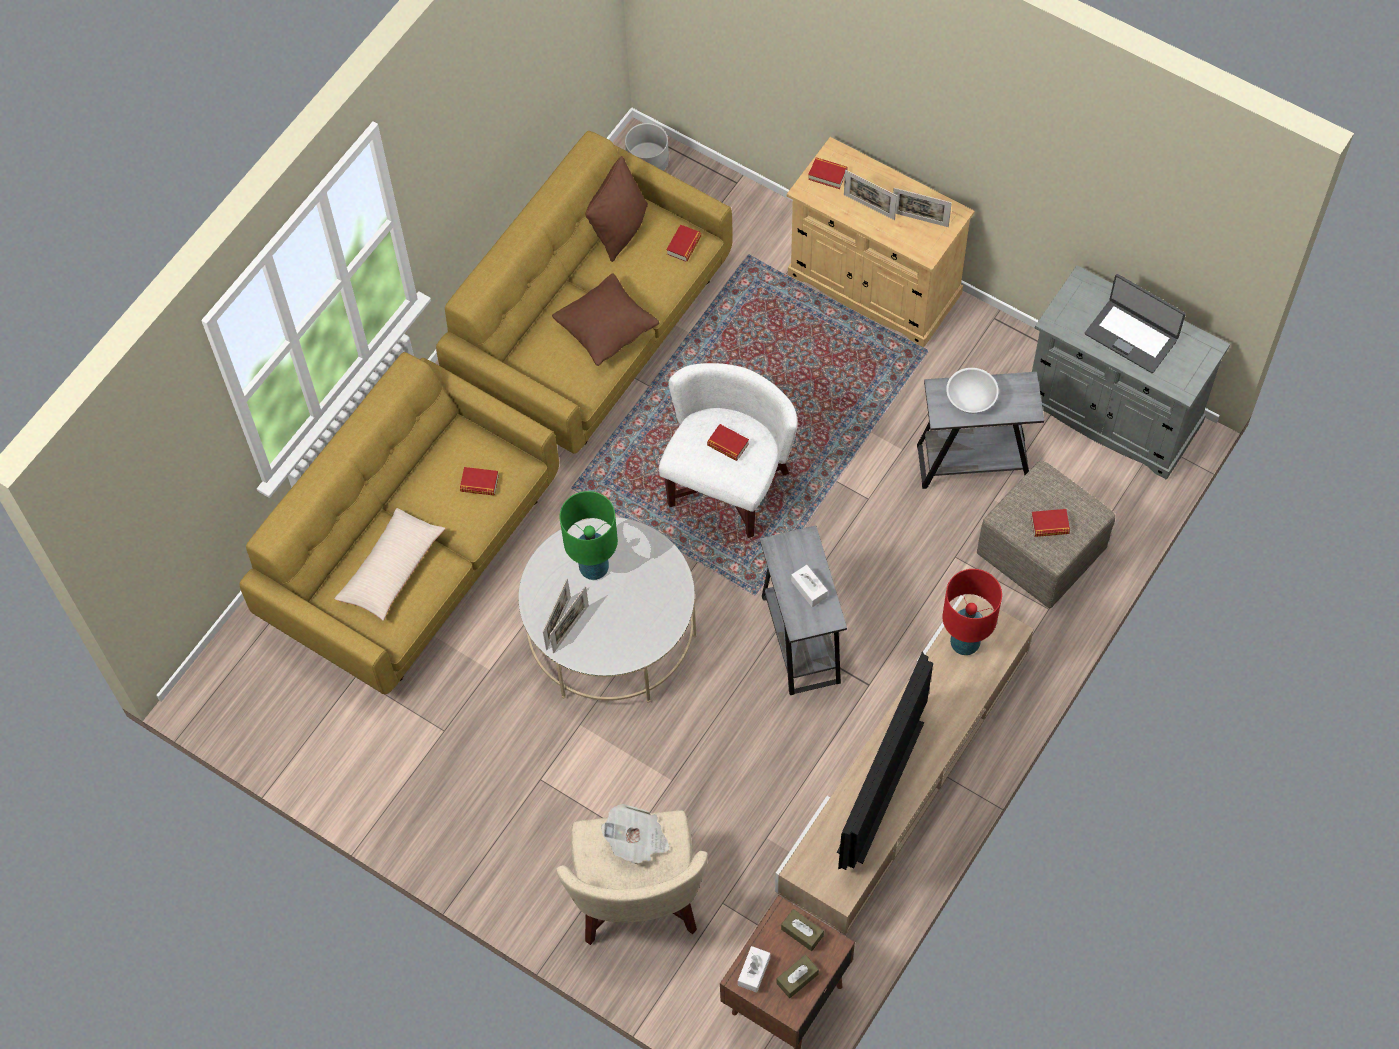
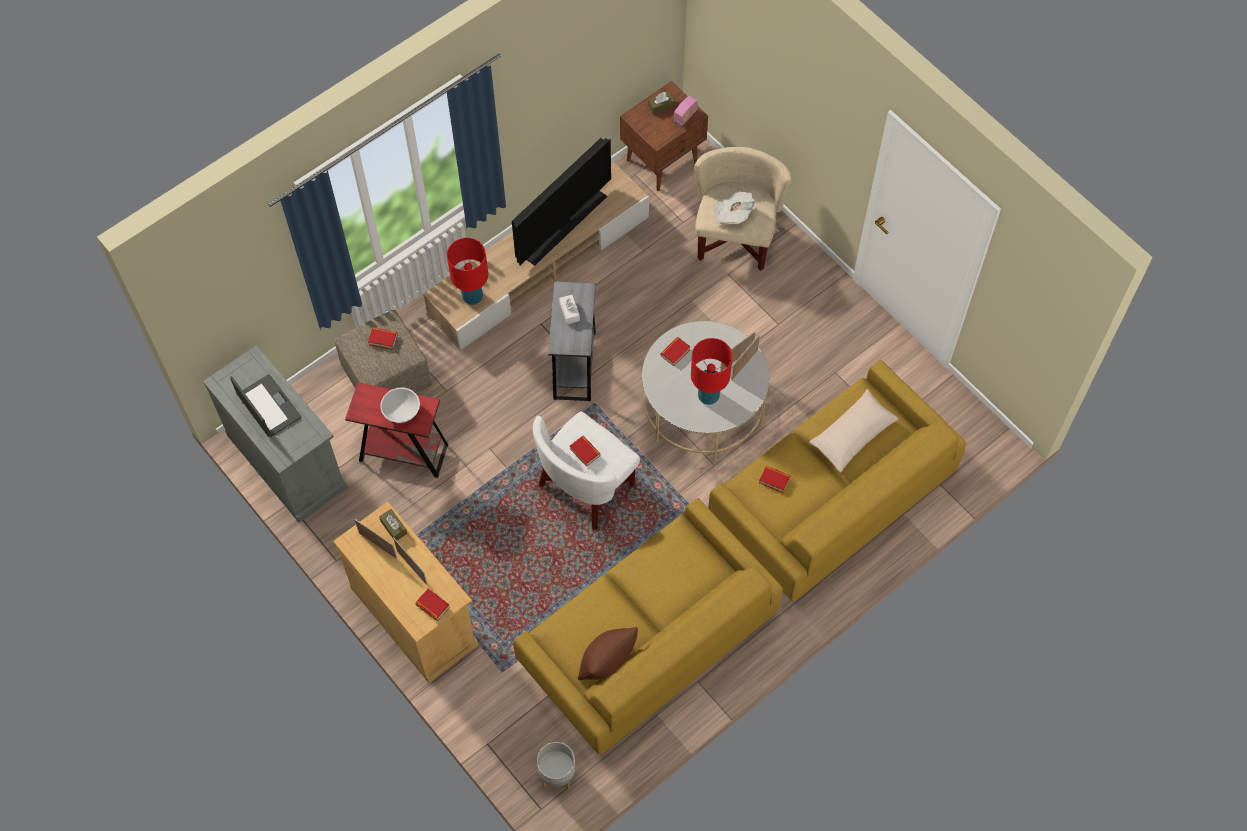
camera: 165 degrees left, 0 degrees up
(594, 567) = (708, 396): green table lamp -> red table lamp
(606, 331) = (644, 575): brown pillow -> none
(684, 245) = (560, 631): book -> book (675, 352)
(754, 971) = (685, 116): white tissue box -> radio
(802, 932) = (649, 128): brown tissue box -> brown tissue box (393, 527)
(973, 463) = (403, 453): grey side table -> red side table

